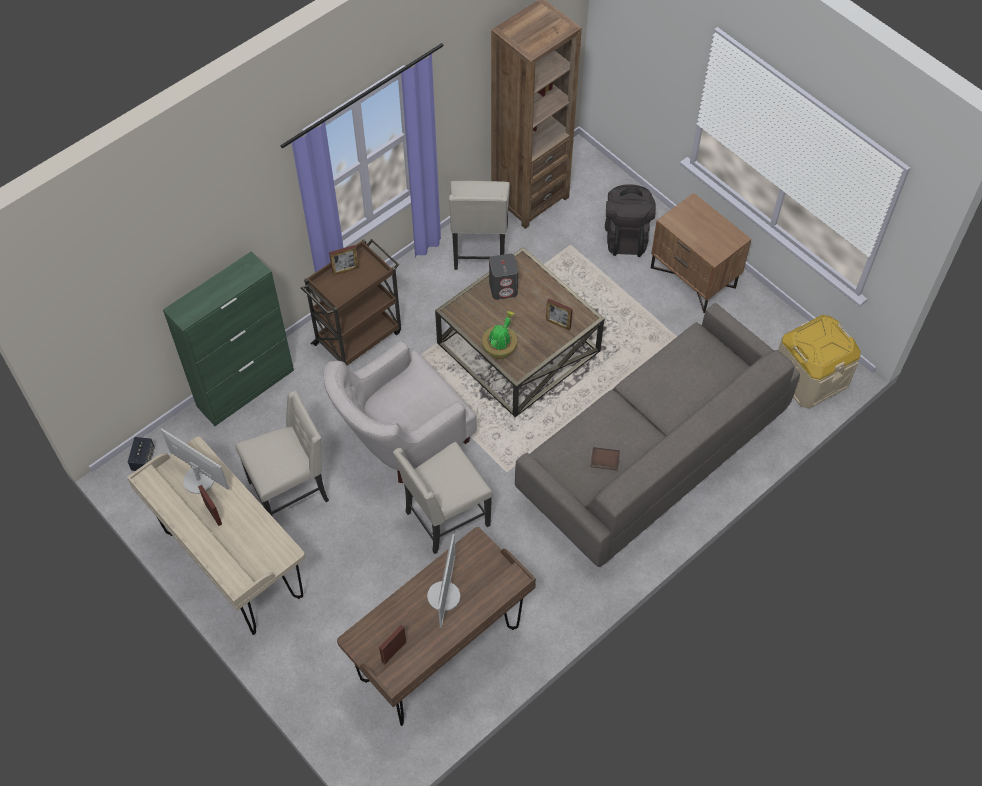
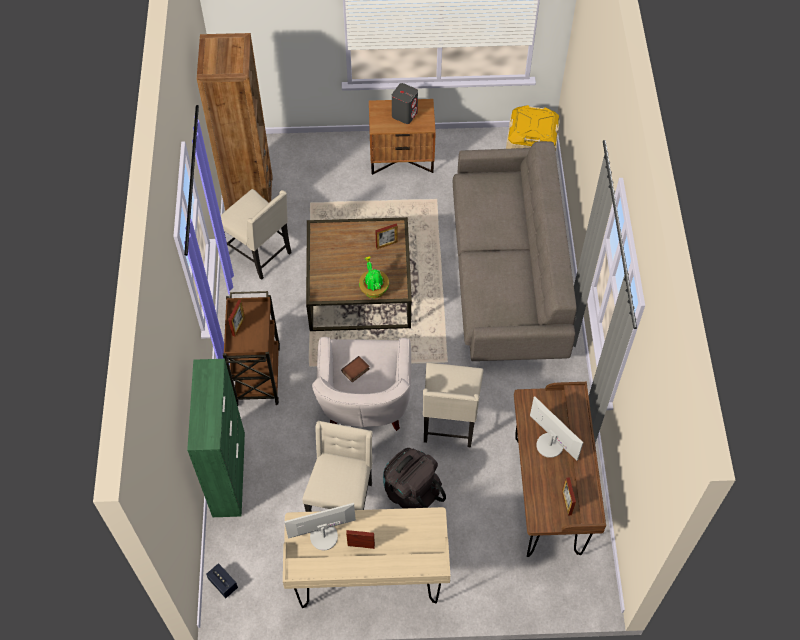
camera: 50 degrees left, 0 degrees up
(503, 288) = (328, 254): grey speaker -> grey speaker (404, 114)
(604, 461) = (512, 293): book -> book (355, 371)
(626, 236) = (335, 169): black backpack -> black backpack (411, 492)

